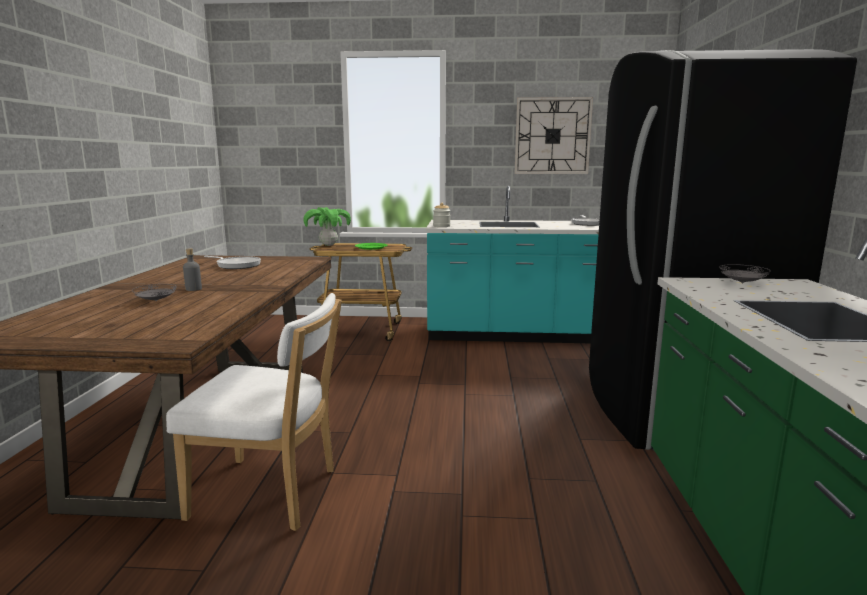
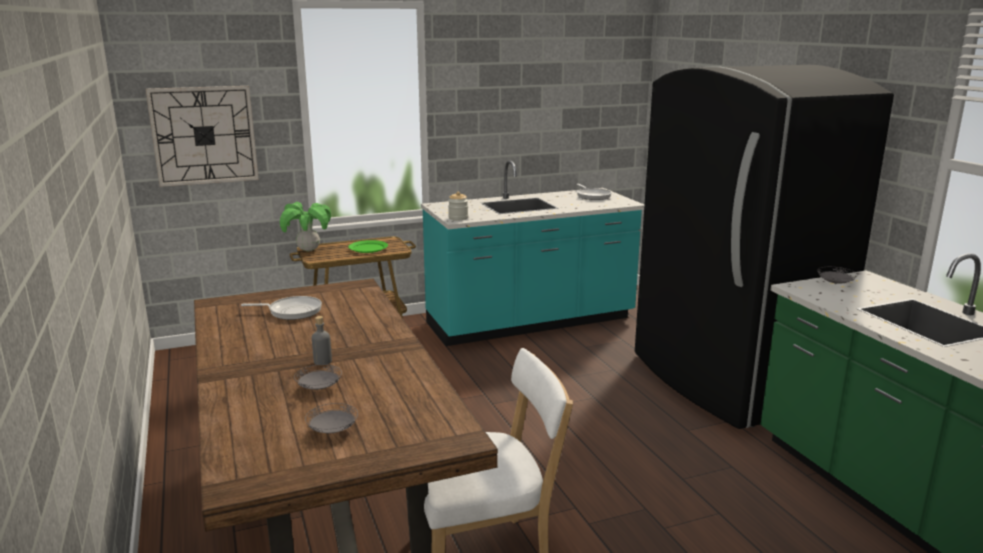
camera: 25 degrees left, 5 degrees up
(106, 322) = (332, 431): none -> grey plate
(552, 136) = (541, 98): wall clock -> wall clock (204, 135)

